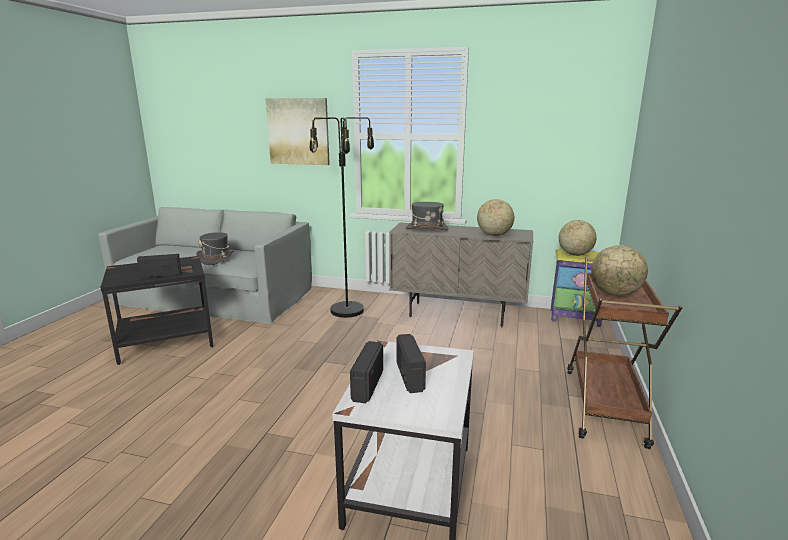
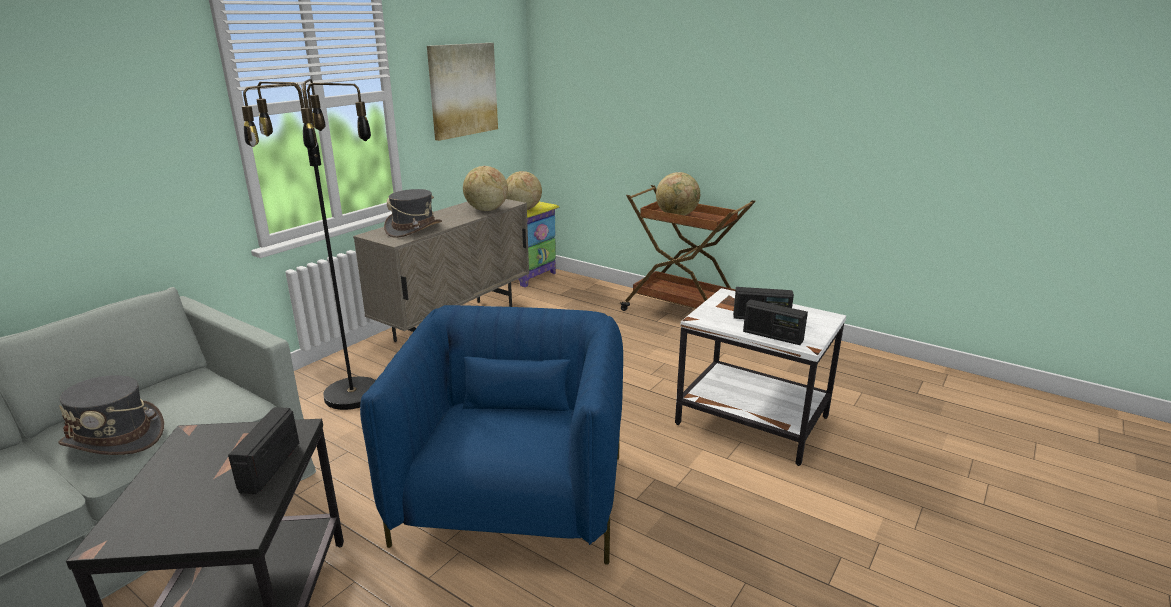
camera: 70 degrees left, 5 degrees up
(257, 384) = (514, 499): none -> blue armchair
(298, 131) = (111, 120): picture -> picture (463, 90)

